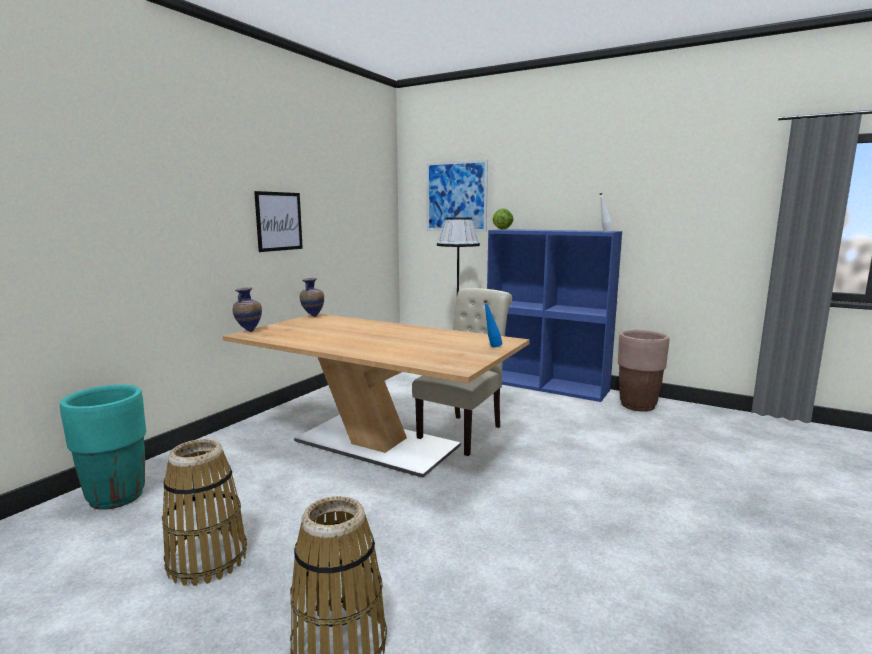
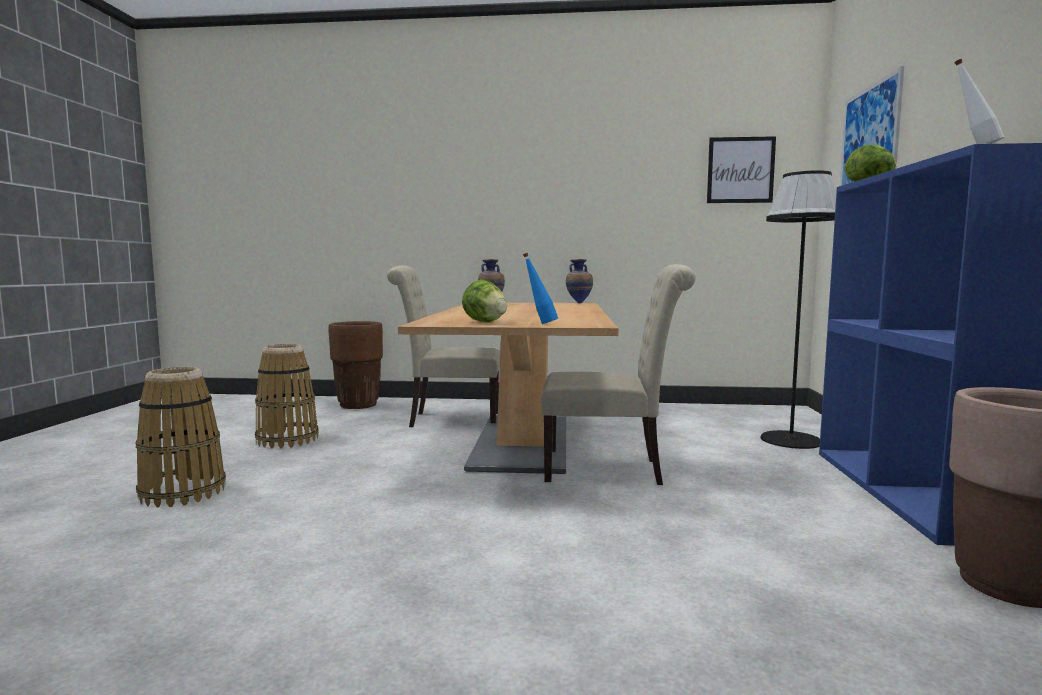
camera: 65 degrees right, 5 degrees down
(116, 497) = (358, 405): turquoise planter -> brown planter
(267, 459) = (448, 420): none -> beige chair
(279, 221) = (580, 200): picture -> picture (740, 170)
(462, 355) = (485, 322): none -> lettuce

